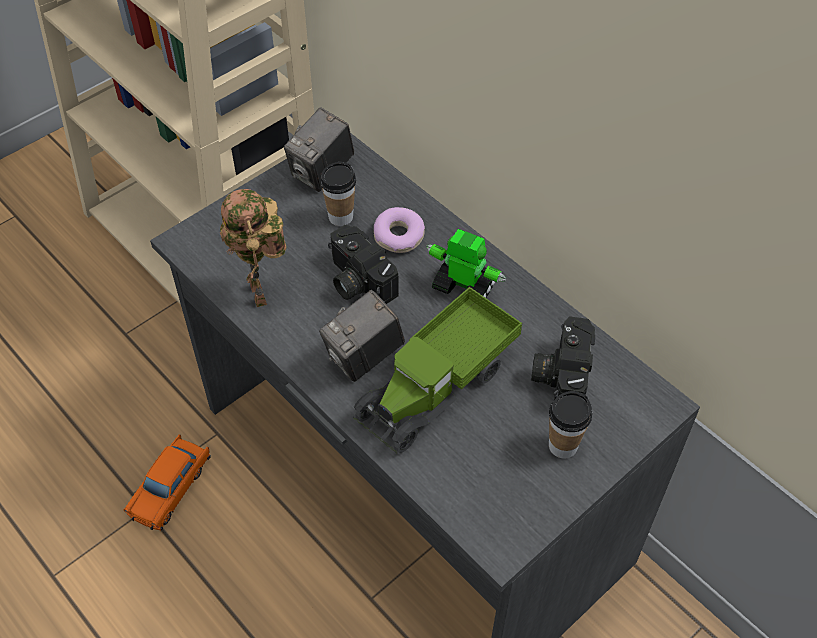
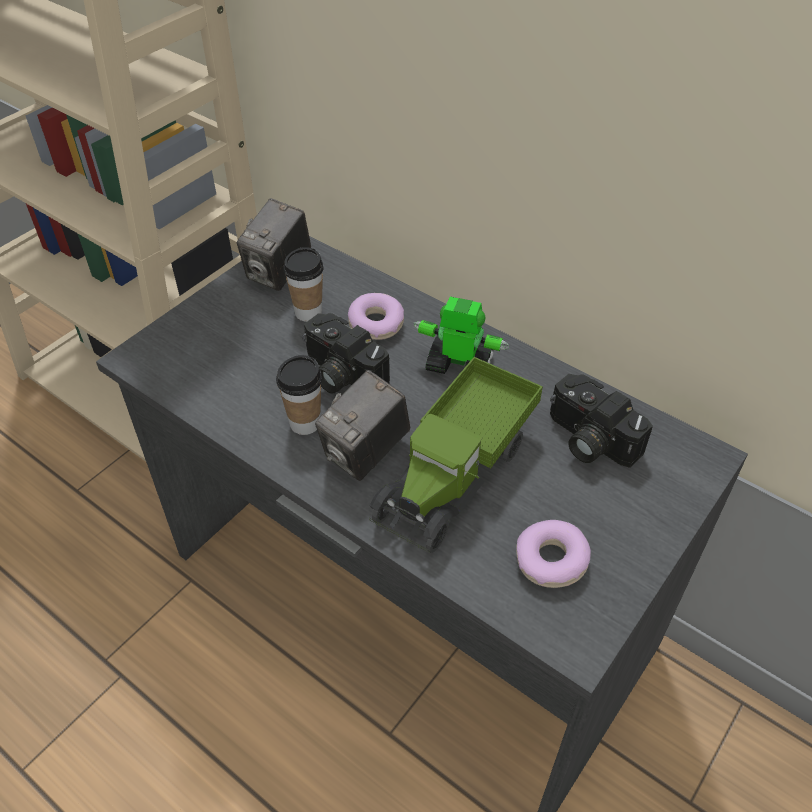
camera: 10 degrees left, 5 degrees down
(171, 488) = (147, 647): orange toy car -> none
(262, 295) = (236, 402): toy robot -> none
(498, 474) = (550, 560): none -> donut
(560, 373) = (588, 440): camera -> camera turned 45 degrees counterclockwise
(563, 446) = (614, 517): cup -> cup (305, 423)

